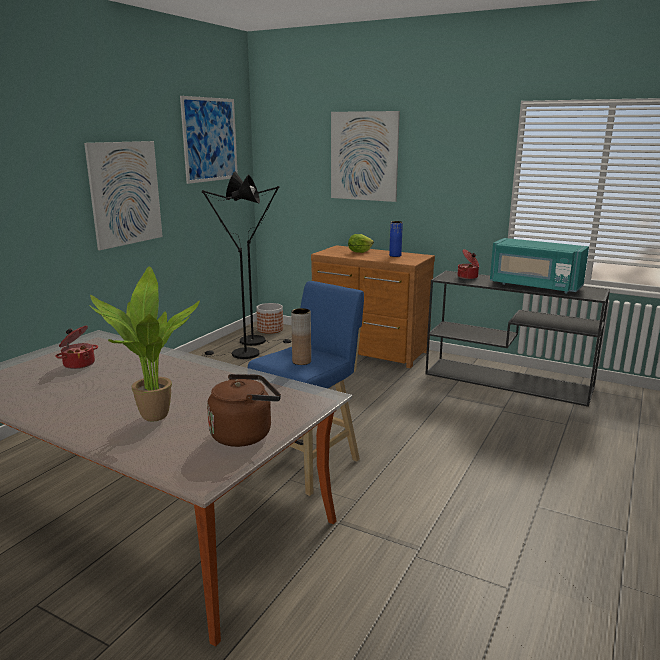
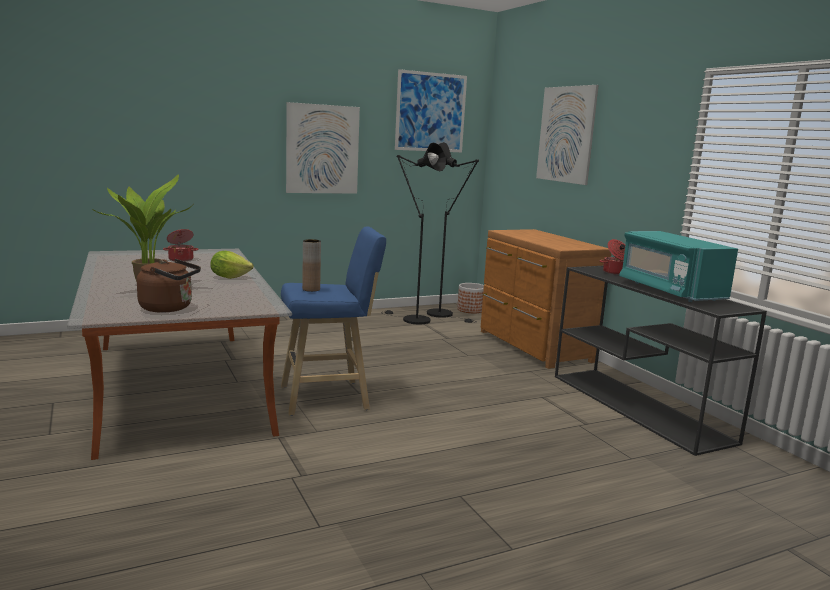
camera: 35 degrees right, 5 degrees down
(359, 252) = (539, 235): lettuce -> lettuce (229, 277)
(395, 255) = (566, 242): blue vase -> none

